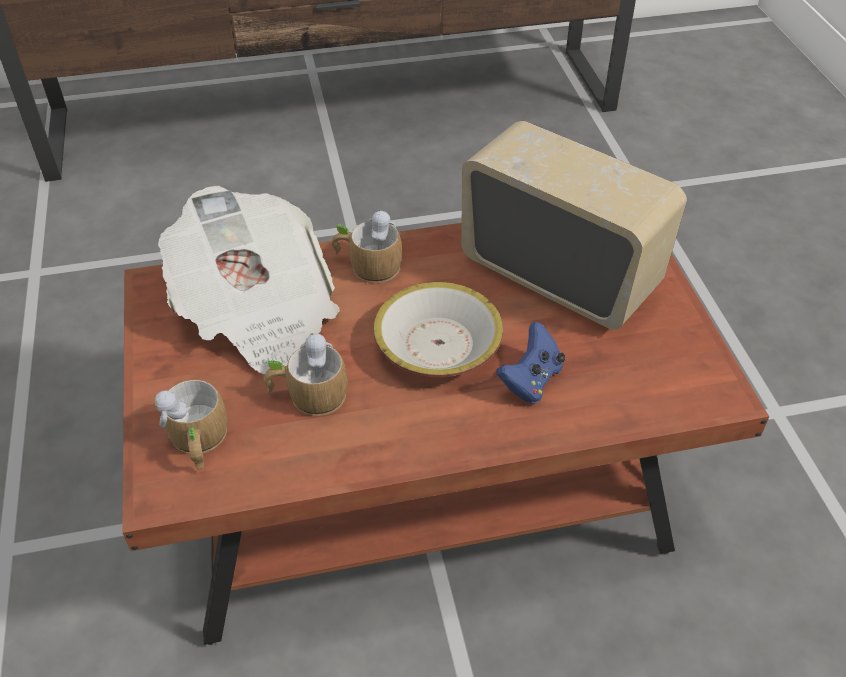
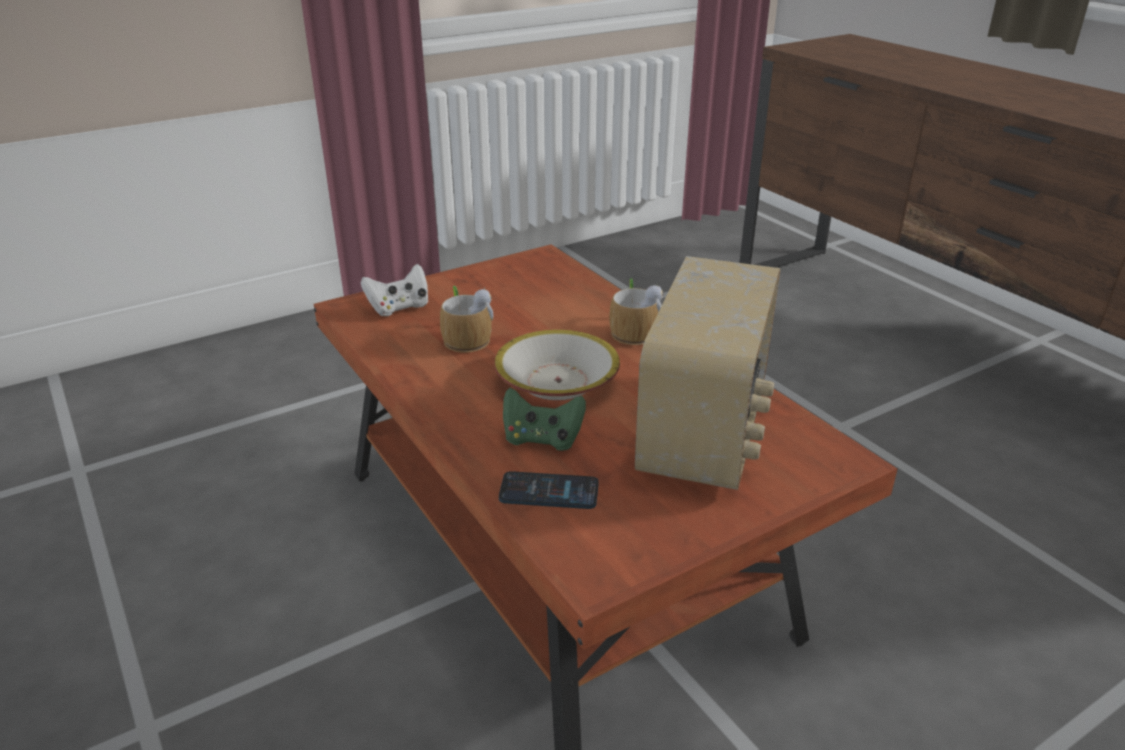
camera: 70 degrees right, 15 degrees down
(198, 441) = (399, 308): mug -> white game controller
(256, 311) = (541, 298): newspaper -> none
(531, 380) = (542, 439): blue game controller -> green game controller
(611, 396) = (549, 492): none -> phone

